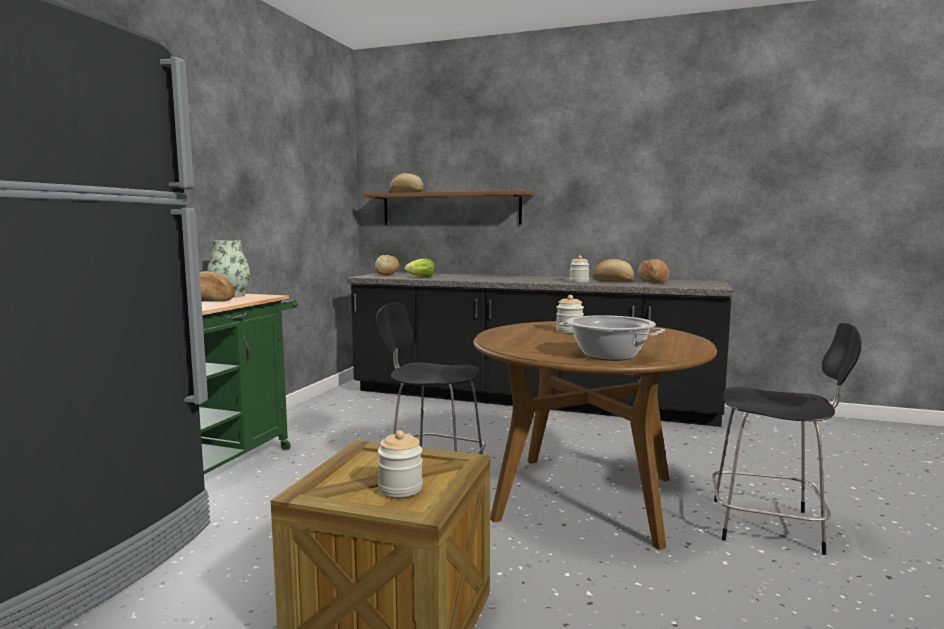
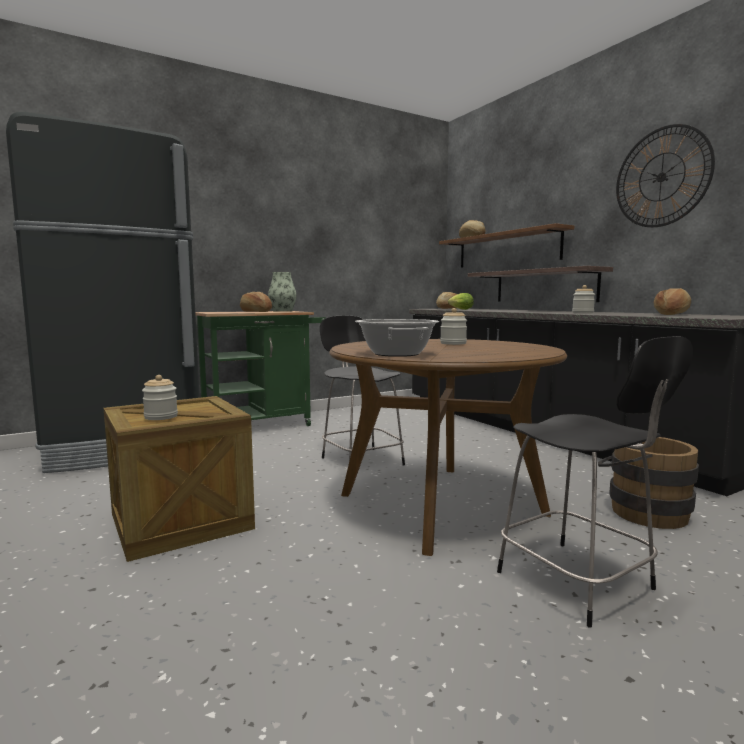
camera: 40 degrees right, 0 degrees up
(501, 250) = (544, 286): none -> shelf
(613, 281) = (625, 313): bread -> none
(620, 158) = (661, 177): none -> wall clock
(704, 455) = (641, 511): none -> brown bucket

